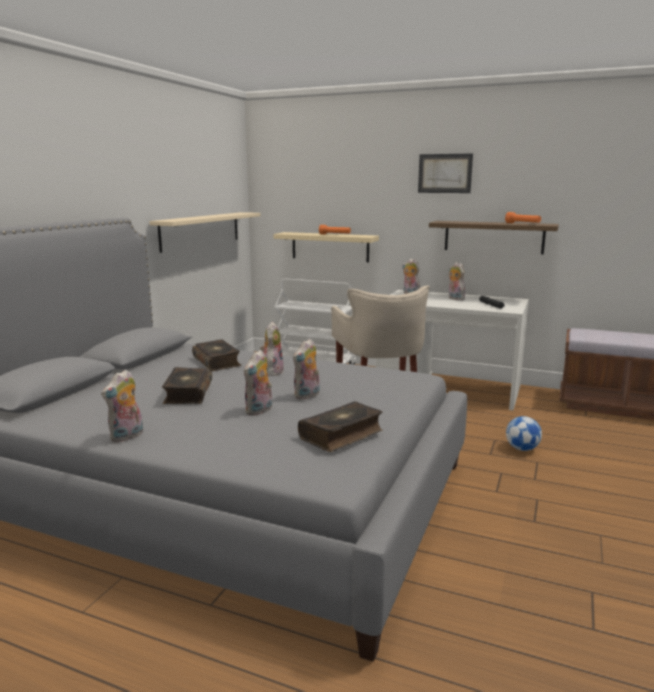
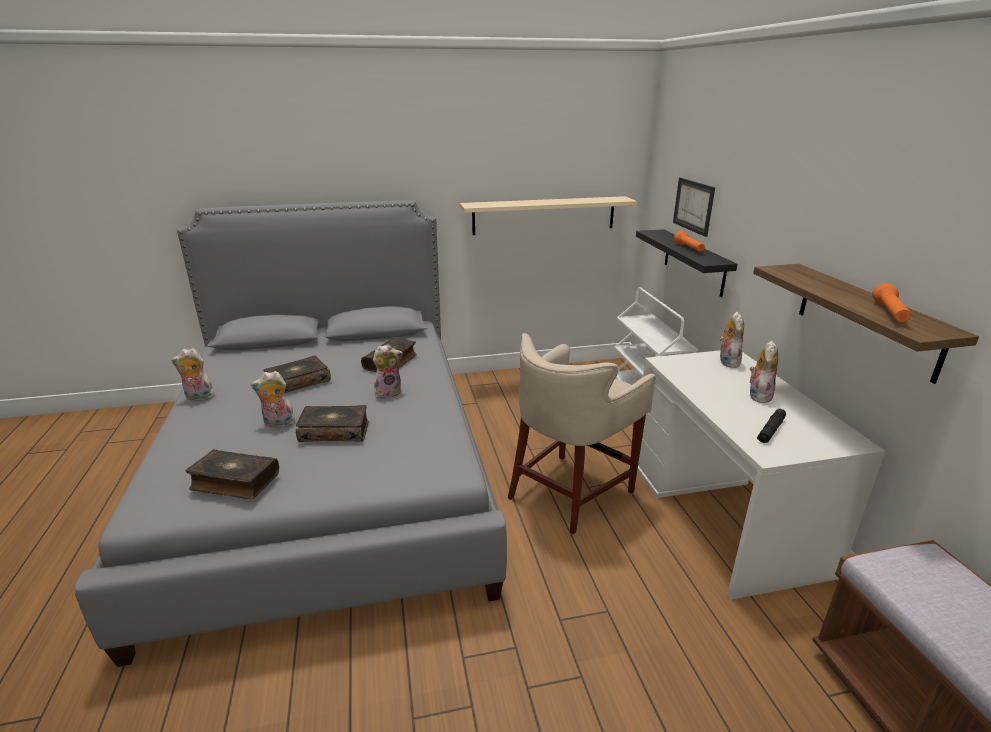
camera: 55 degrees right, 10 degrees up
(307, 396) = (334, 431): plush toy -> book
(330, 247) = (694, 262): beige shelf -> black shelf
(445, 173) = (825, 188): picture -> picture (693, 206)
(522, 448) = (608, 647): football -> none

